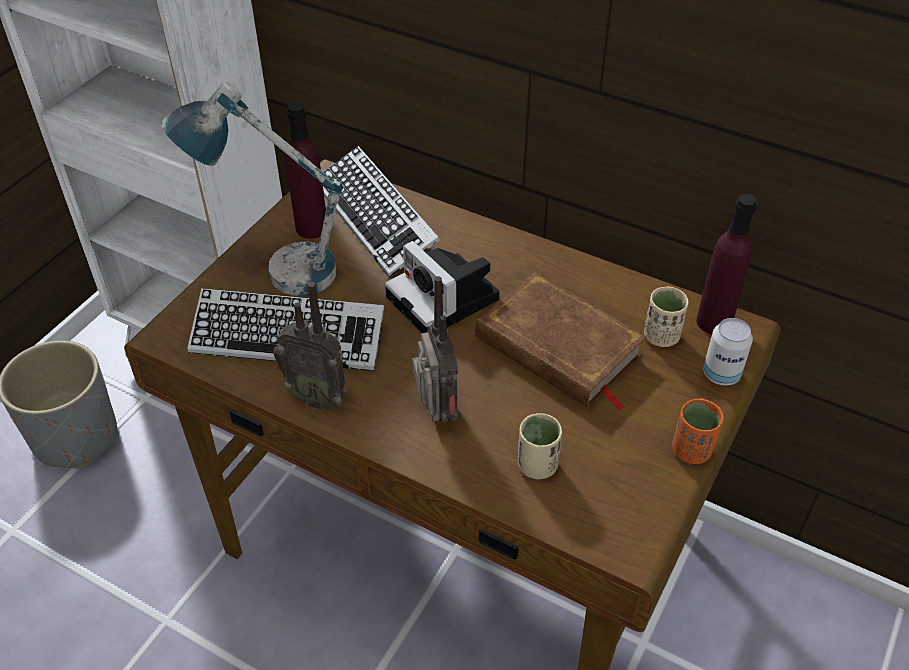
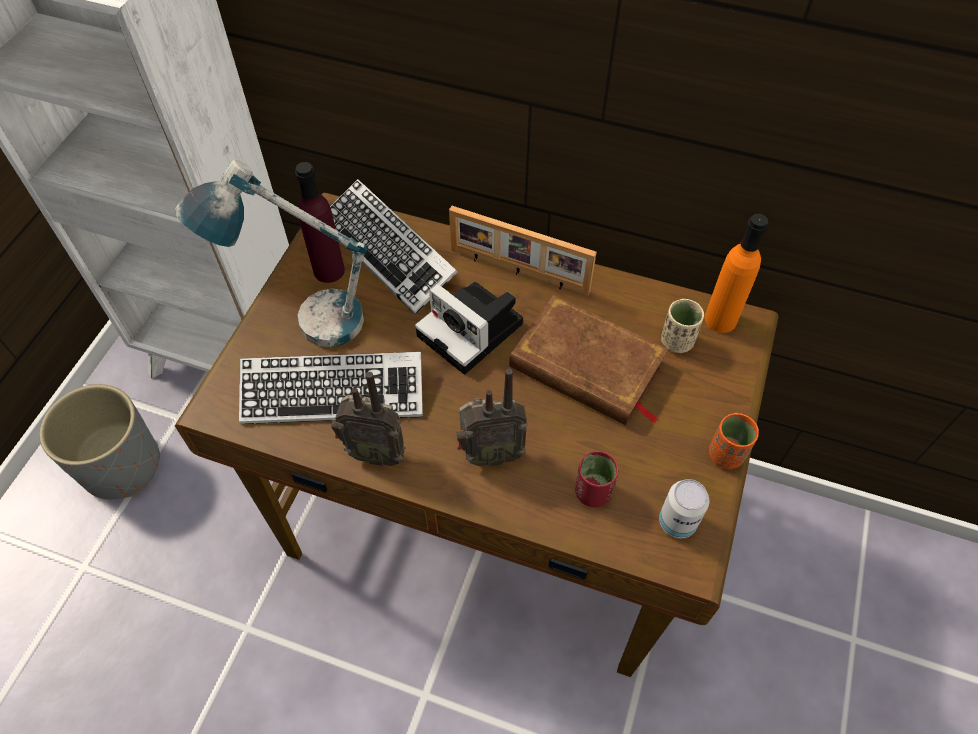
camera: 10 degrees left, 10 degrees up
(436, 414) = (490, 453): radio -> radio turned 105 degrees clockwise
(505, 252) = (518, 272): none -> picture frame
(537, 465) = (593, 492): beige cup -> red cup
(714, 322) = (720, 319): purple bottle -> orange bottle
(721, 374) = (737, 373): can -> can (677, 522)

